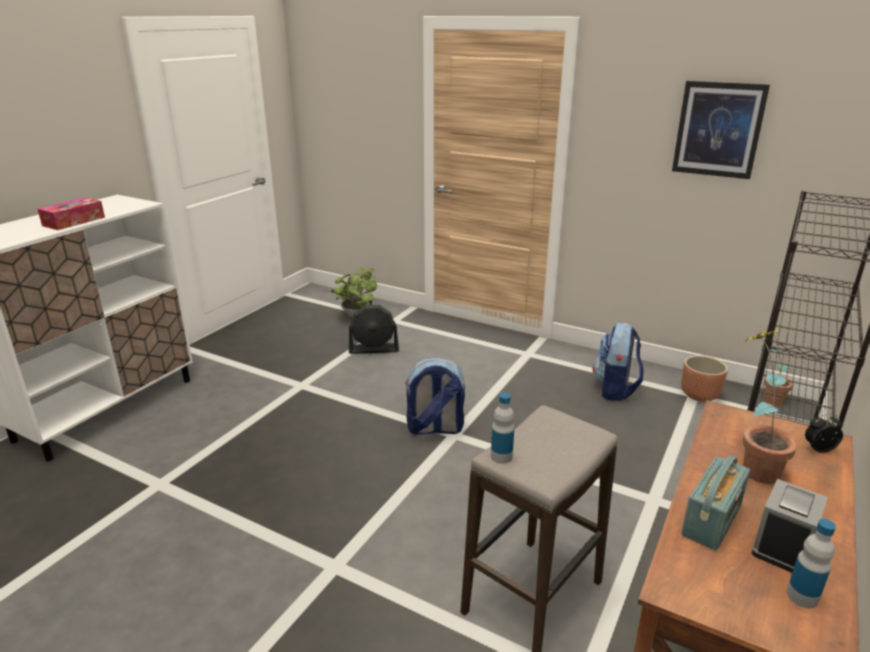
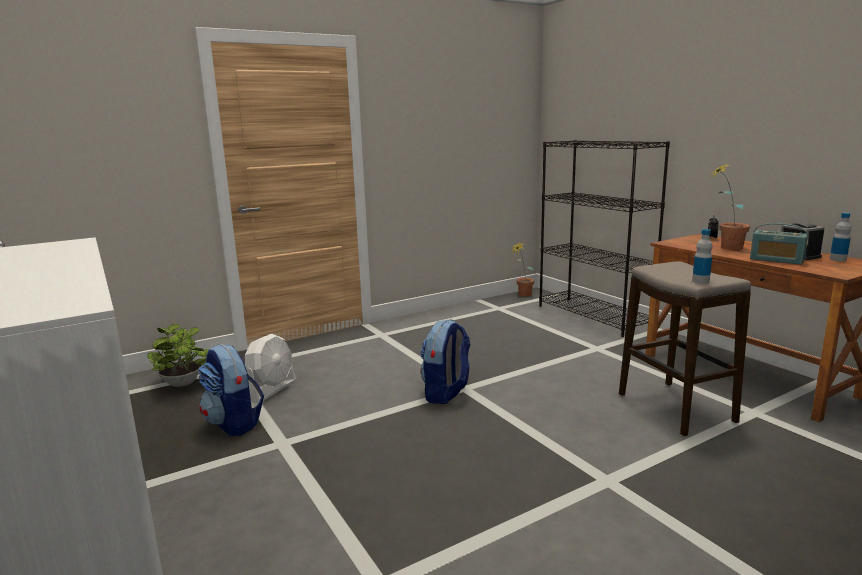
camera: 60 degrees left, 10 degrees down
(74, 221) = (59, 267): tissue box -> none
(374, 349) = (271, 390): black fan -> white fan
(615, 389) = (467, 324): backpack -> backpack (234, 423)
(700, 395) = (500, 307): brown planter -> none
(711, 520) = (776, 260): radio -> radio turned 150 degrees clockwise
(718, 129) = (459, 119): picture -> none

